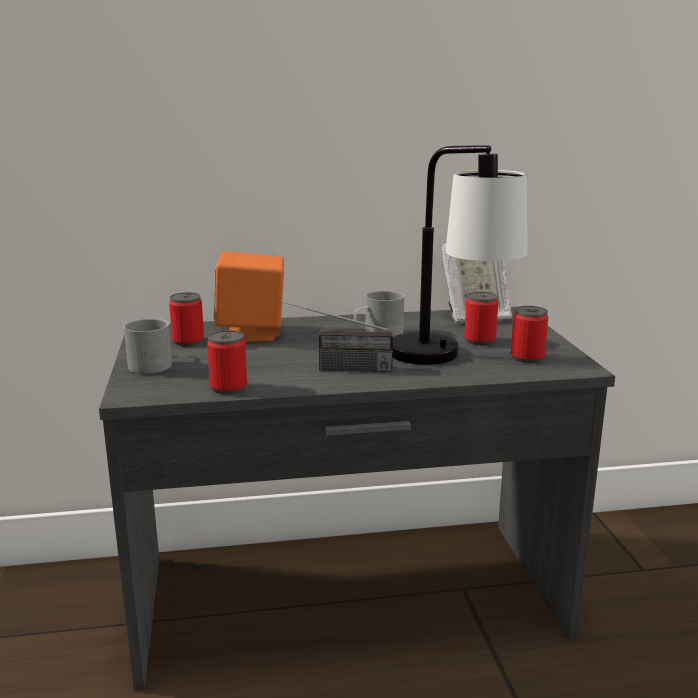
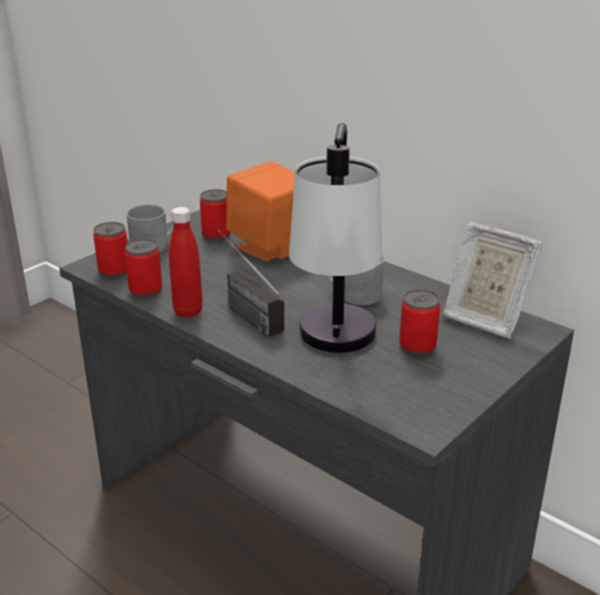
camera: 50 degrees right, 10 degrees up
(299, 384) = (188, 311): none -> red bottle
(527, 357) = (408, 388): can -> can (114, 271)

